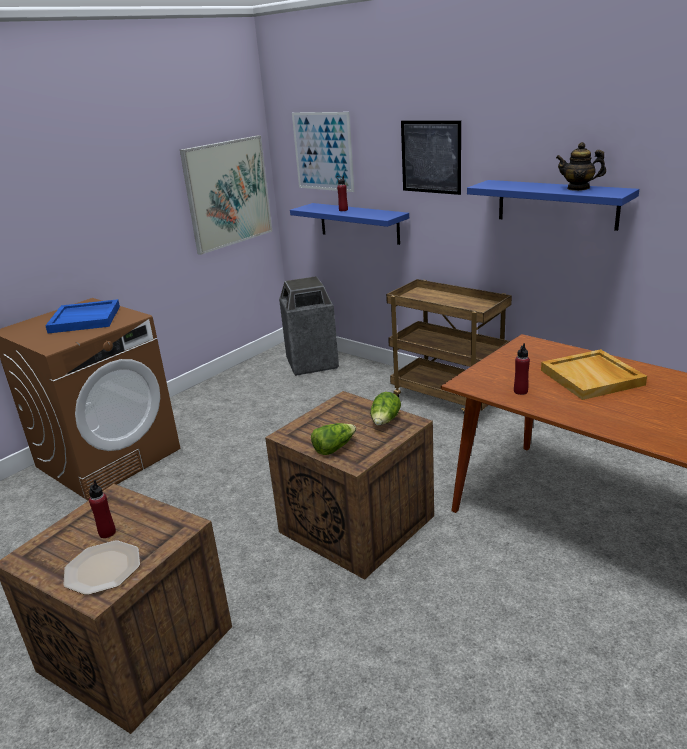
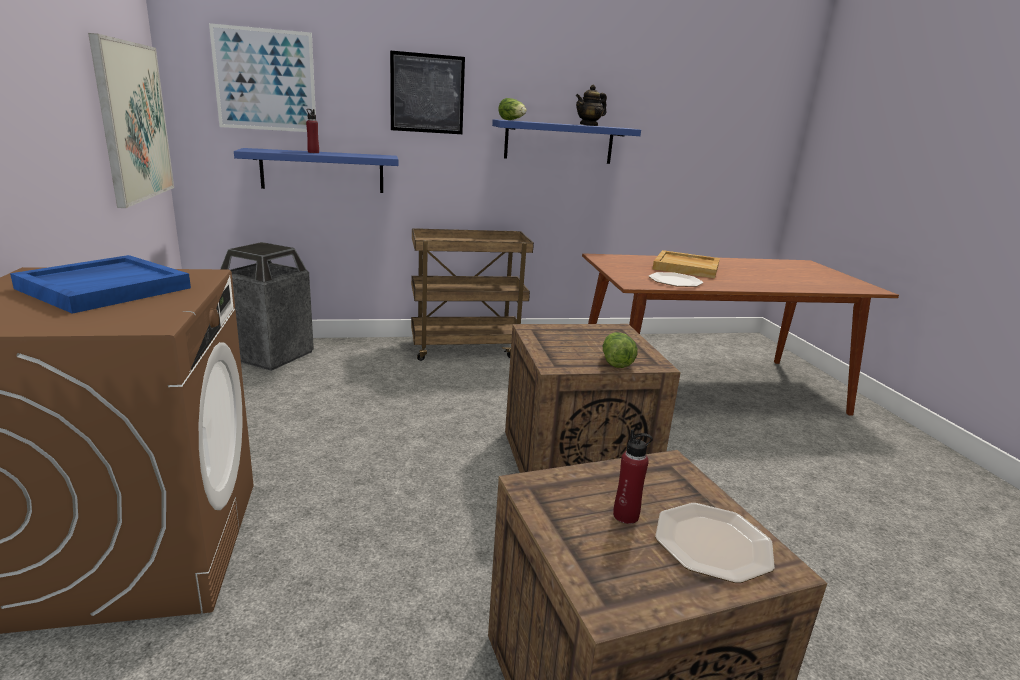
camera: 55 degrees left, 5 degrees down
(385, 421) = (601, 333): lettuce -> lettuce (512, 120)
(520, 391) = (675, 281): red bottle -> plate

